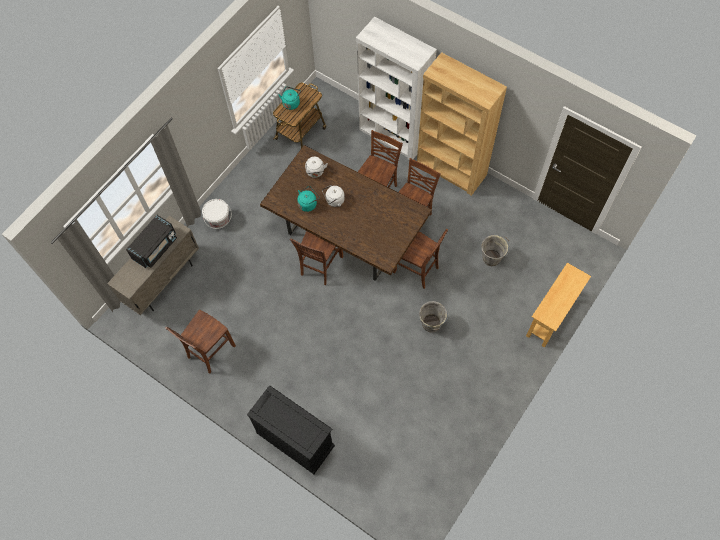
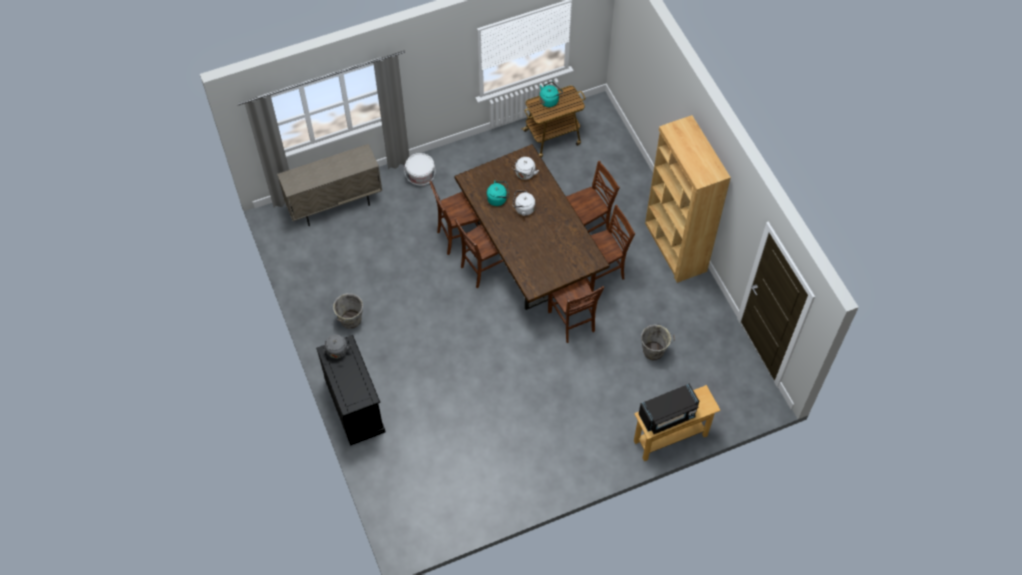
camera: 30 degrees right, 5 degrees down
(155, 248) = (337, 165): black microwave -> black microwave (667, 415)
(210, 352) = (333, 289): brown chair -> brown chair (459, 237)
(267, 408) = (337, 352): none -> grey kettle
(393, 136) = (640, 186): white bookcase -> none
(431, 324) = (550, 379): grey bucket -> grey bucket (350, 321)

